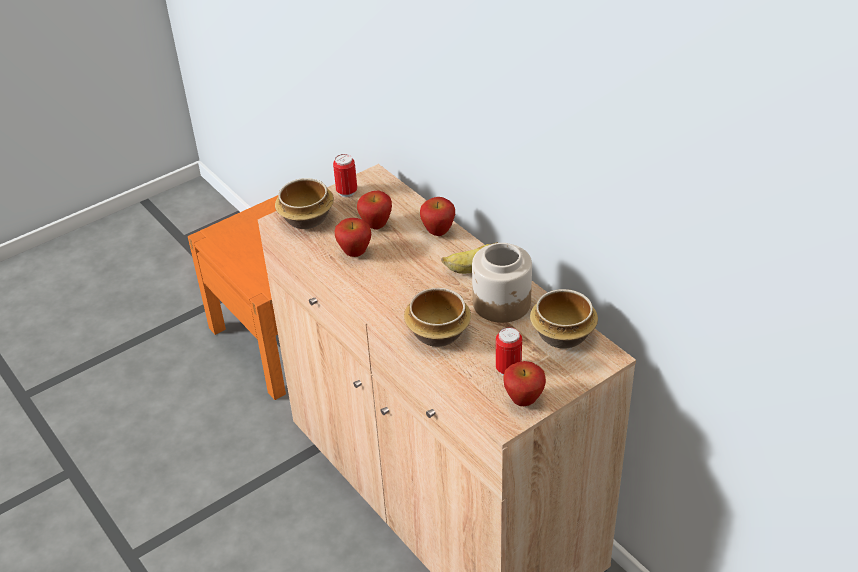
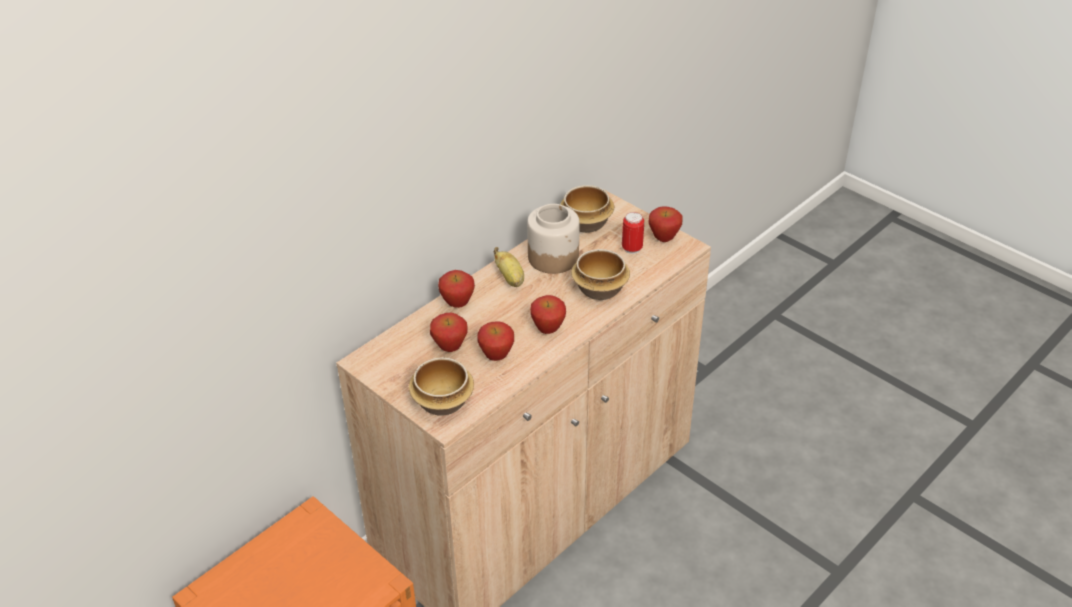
camera: 100 degrees left, 0 degrees up
(347, 192) = (391, 379): can -> none
(383, 290) = (548, 330): none -> apple

